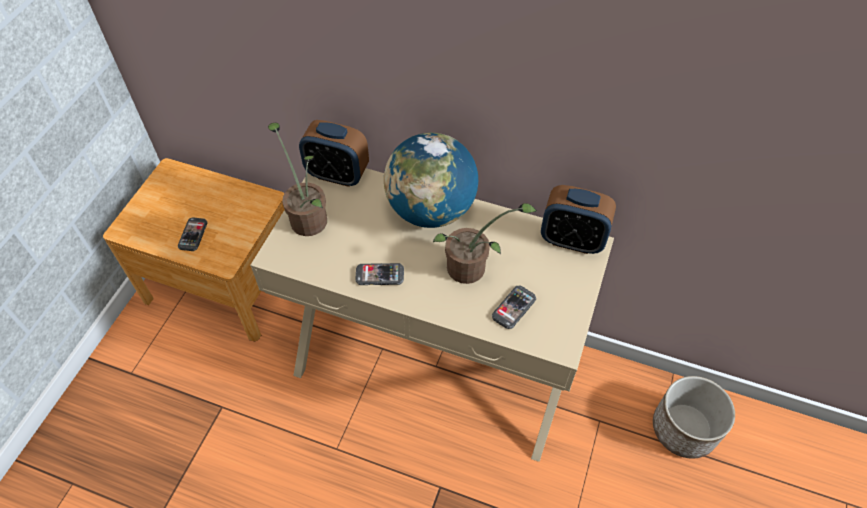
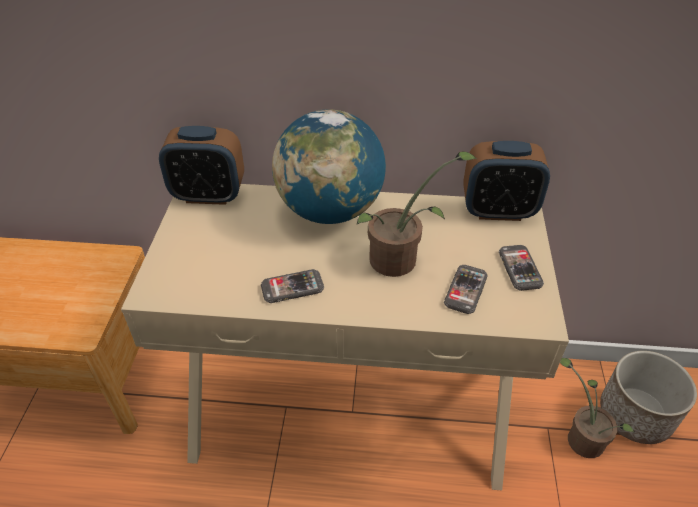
camera: 15 degrees left, 10 degrees down
(193, 235) = (35, 311): phone -> phone (520, 269)
(307, 216) = (183, 243): potted plant -> potted plant (581, 436)

